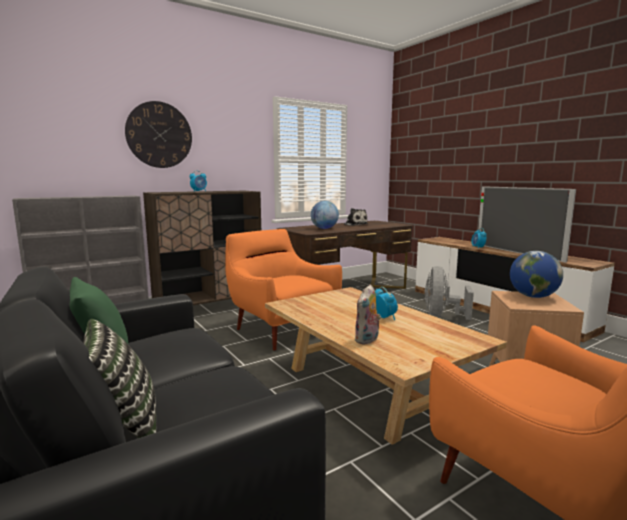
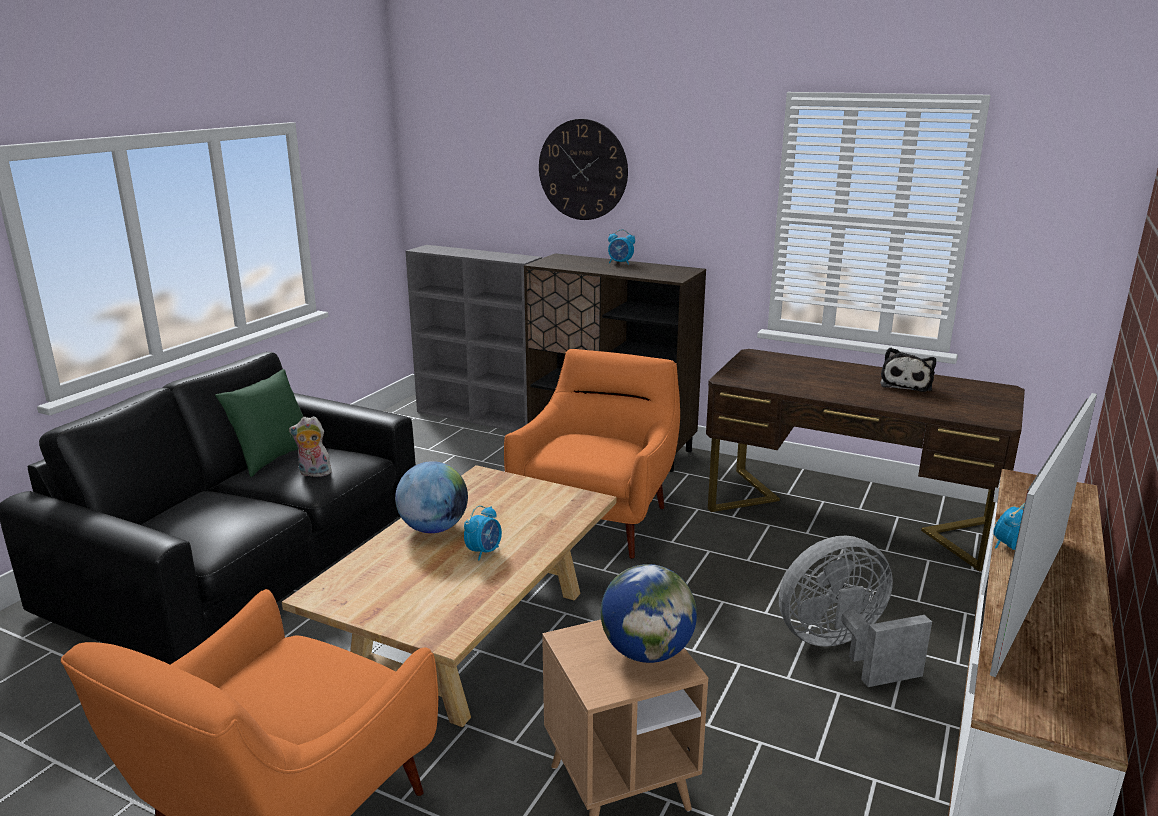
camera: 60 degrees right, 10 degrees up
(123, 424) = (175, 507): pillow -> none
(324, 228) = (799, 376): globe -> globe (434, 528)
(367, 340) = (385, 557): plush toy -> plush toy (313, 473)

